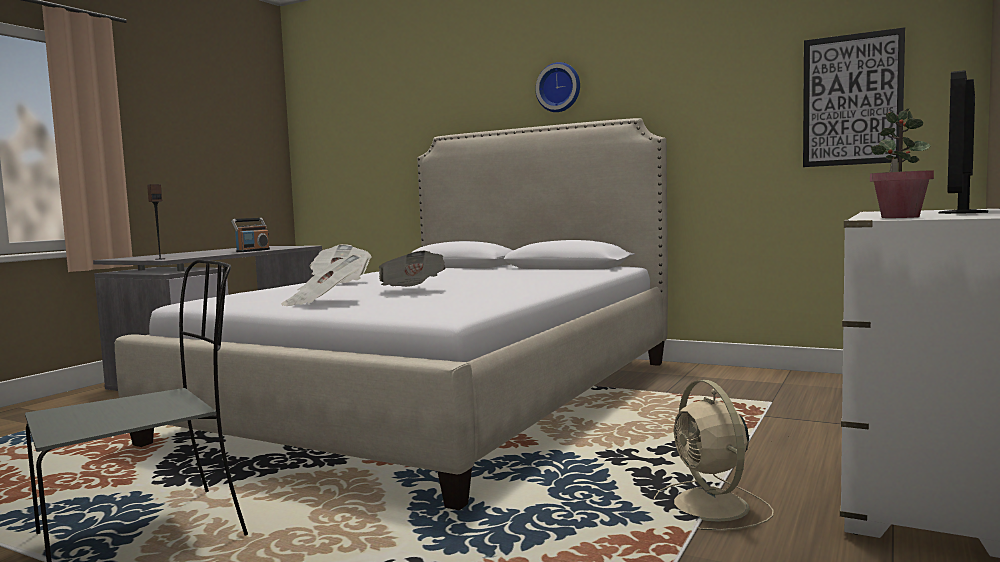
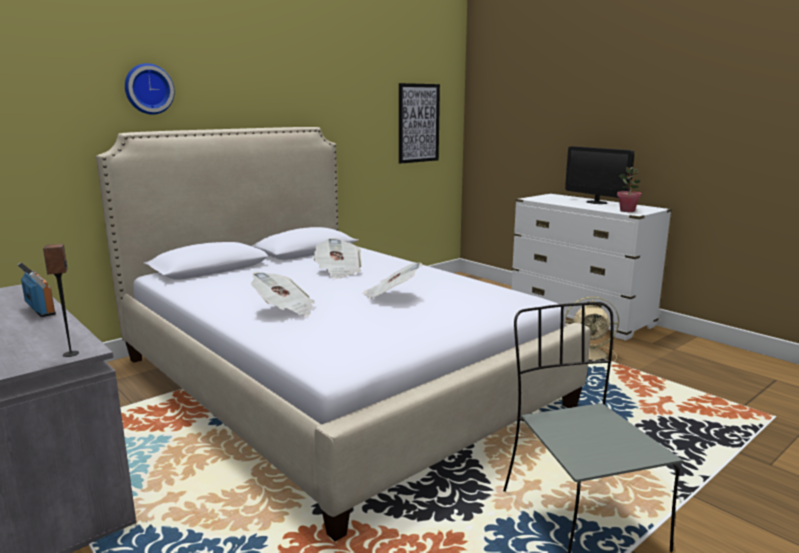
camera: 70 degrees left, 10 degrees up
(324, 302) = (430, 322): newspaper -> newspaper (338, 271)
(559, 88) = (244, 93): wall clock -> wall clock (148, 89)

